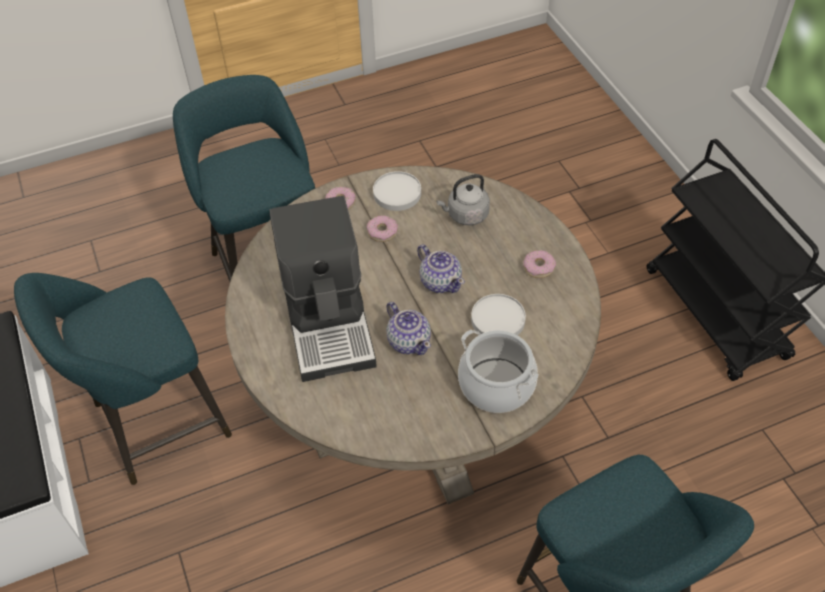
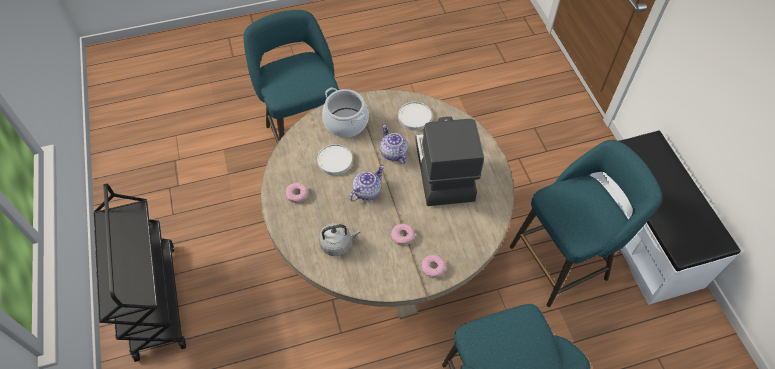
camera: 175 degrees left, 5 degrees up
(397, 193) = (387, 272): white plate -> white plate (414, 117)
(440, 281) = (366, 191): teapot -> teapot turned 75 degrees clockwise

